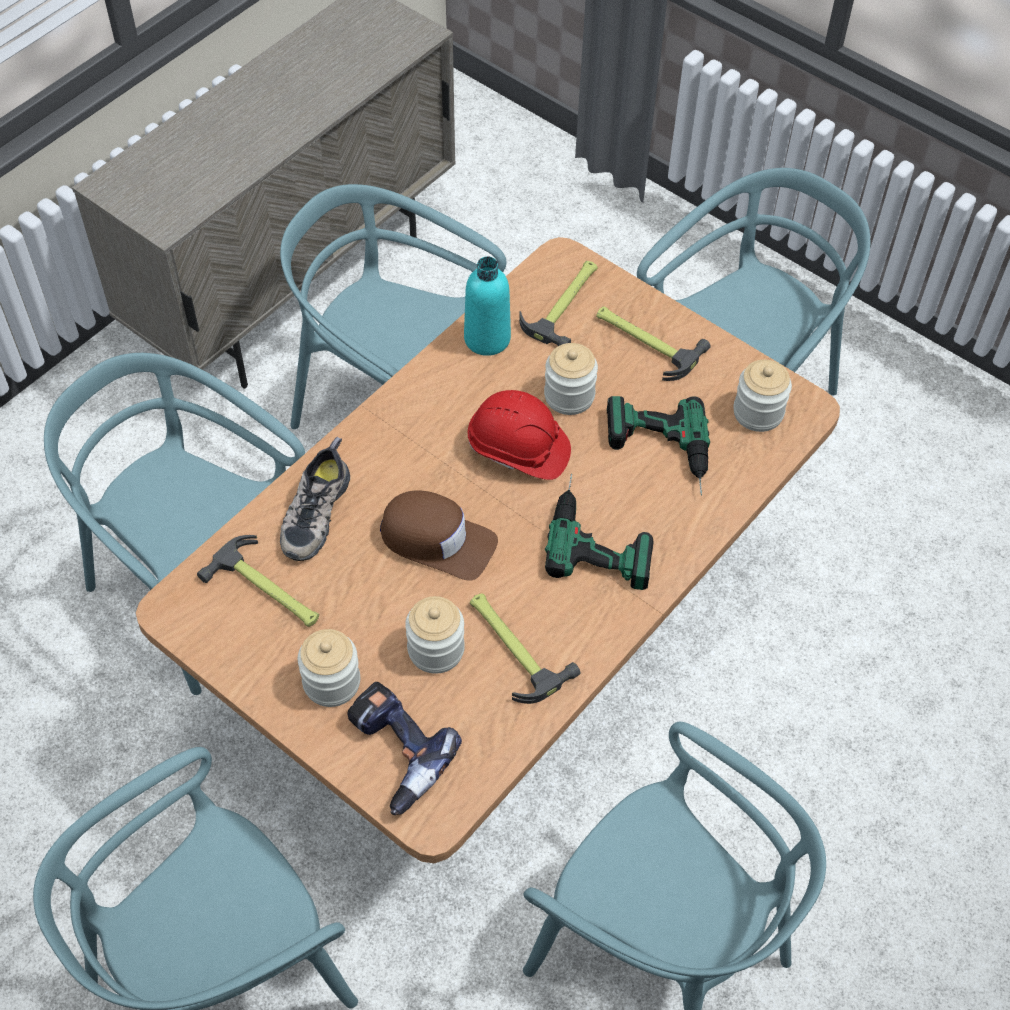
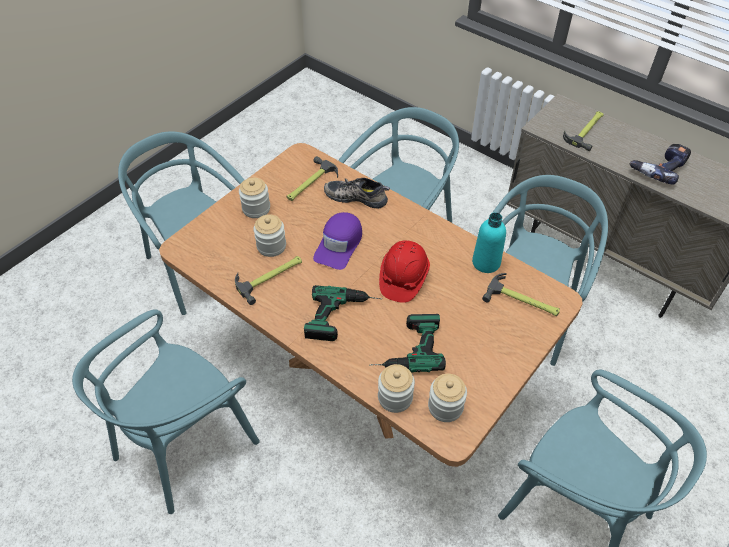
camera: 90 degrees right, 5 degrees down
(393, 755) = (214, 232): power drill -> power drill (658, 168)
(437, 540) = (339, 245): brown cap -> purple cap
(569, 396) = (446, 302): jar -> jar (395, 397)
(645, 341) = (498, 343): hammer -> hammer (587, 130)

